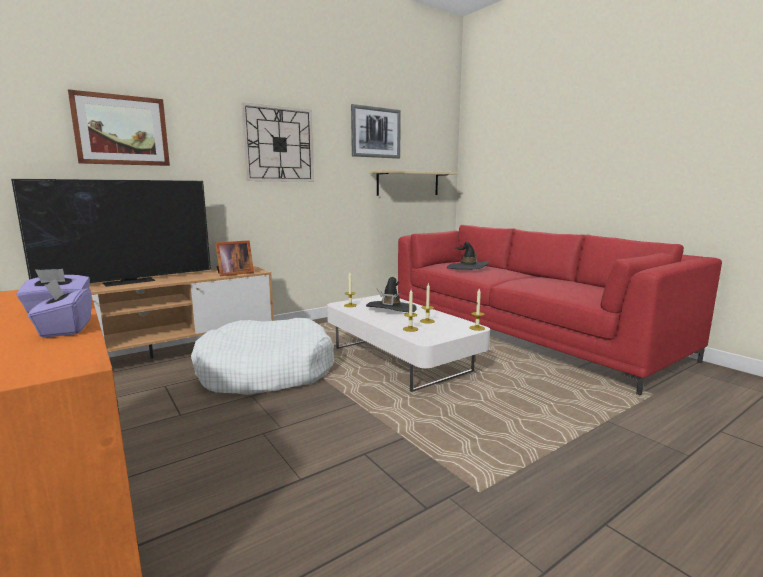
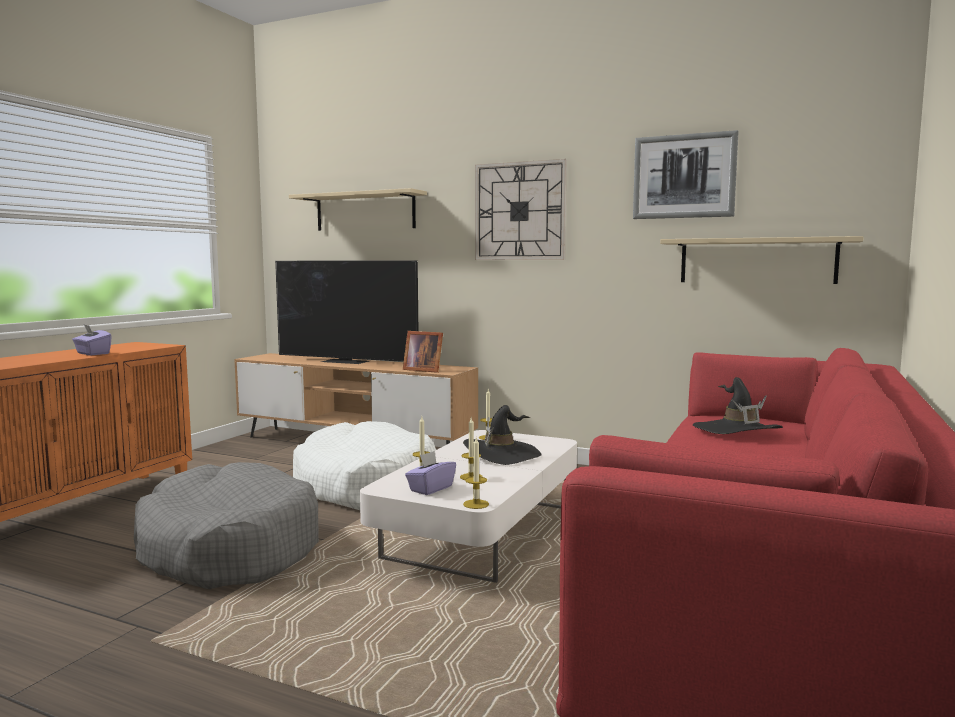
camera: 60 degrees right, 5 degrees down
(65, 329) = (38, 361): purple tissue box -> purple tissue box (430, 488)
(121, 130) = (365, 211): picture -> beige shelf
(328, 441) = (229, 548): none -> grey dog bed

